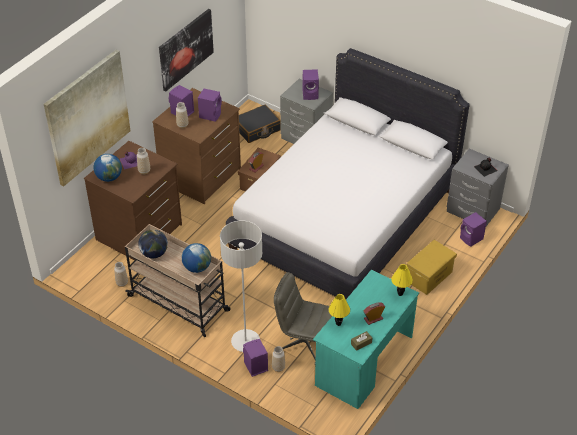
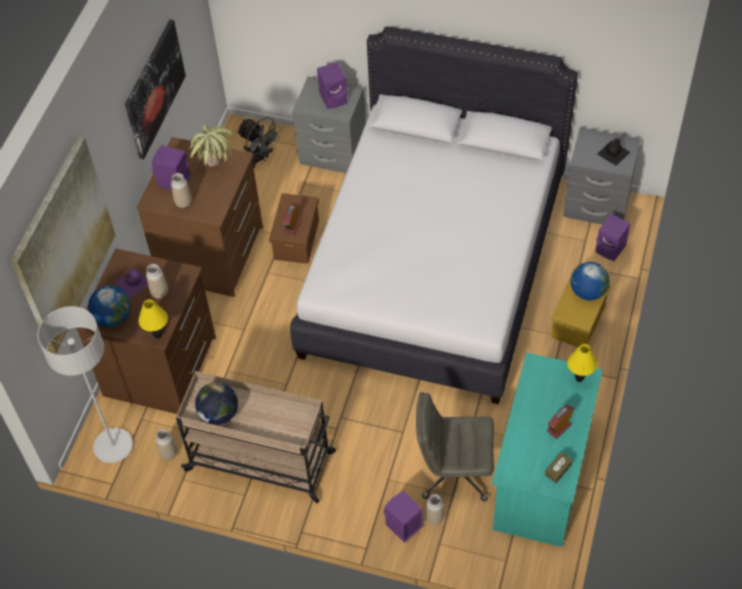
camera: 15 degrees left, 10 degrees up
(197, 267) = (288, 418): globe -> globe (588, 292)
(210, 114) = (216, 174): purple speaker -> potted plant
(245, 341) = (375, 492): grey floor lamp -> grey floor lamp (113, 446)
(257, 129) = (260, 158): black suitcase -> grey fan
(338, 323) = (516, 449): yellow table lamp -> yellow table lamp (158, 335)

